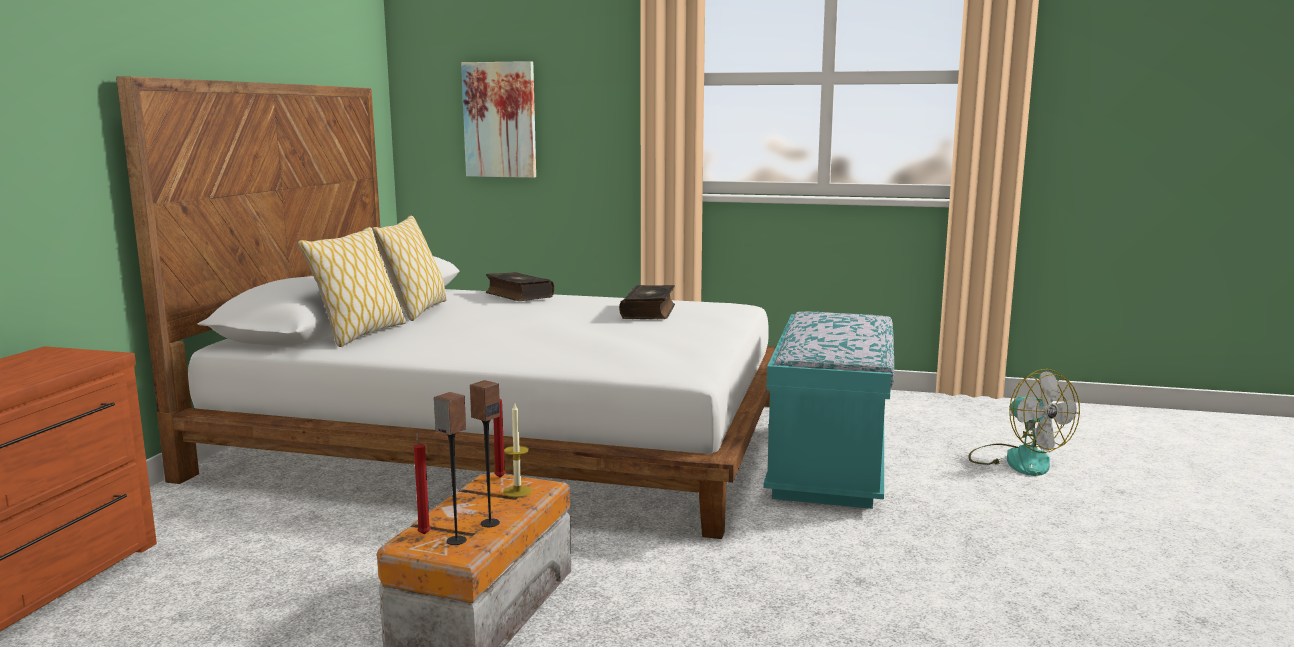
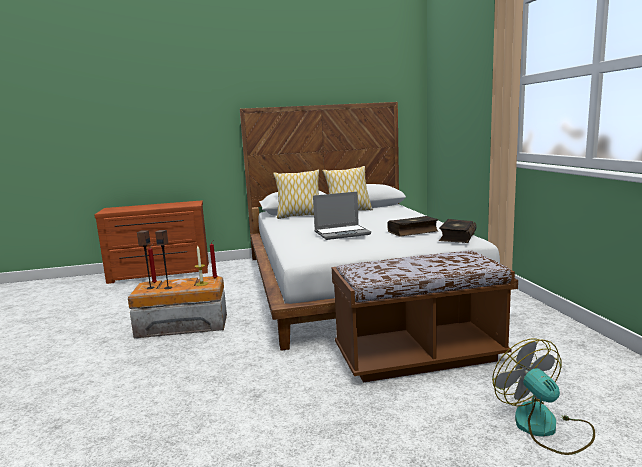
camera: 65 degrees right, 0 degrees up
(500, 120) = (454, 114): picture -> none
(518, 295) = (404, 213): book -> book (456, 237)
(596, 332) = (342, 233): none -> laptop
(828, 465) = (419, 356): turquoise bench -> brown bench
(1017, 459) = (545, 427): fan -> fan turned 120 degrees clockwise

